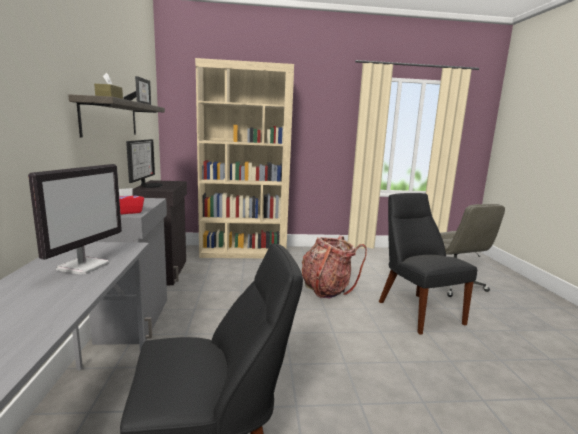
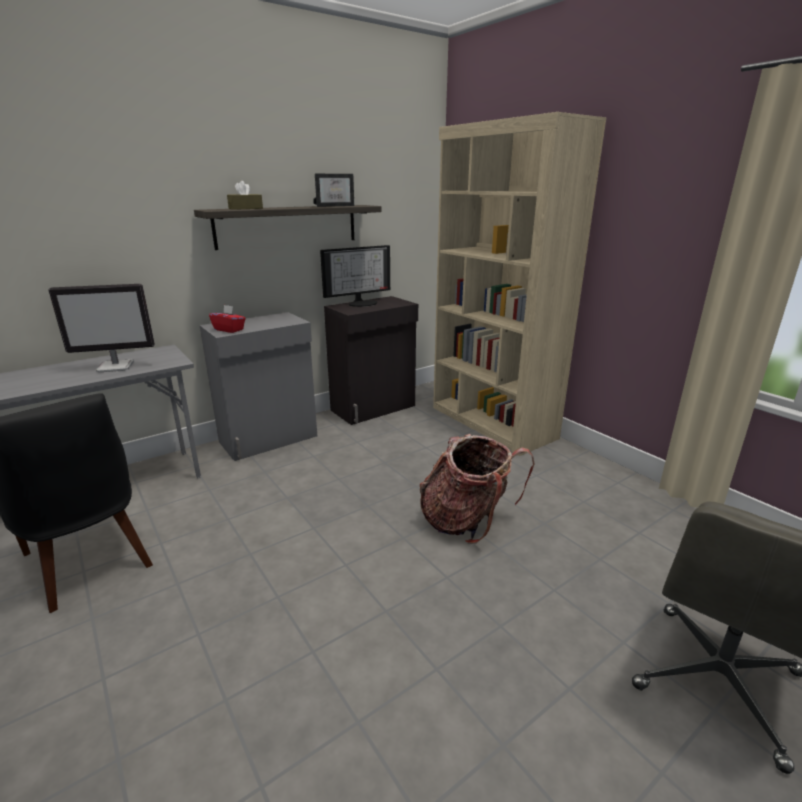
camera: 60 degrees right, 10 degrees up
(417, 310) = (505, 642): black chair -> none

